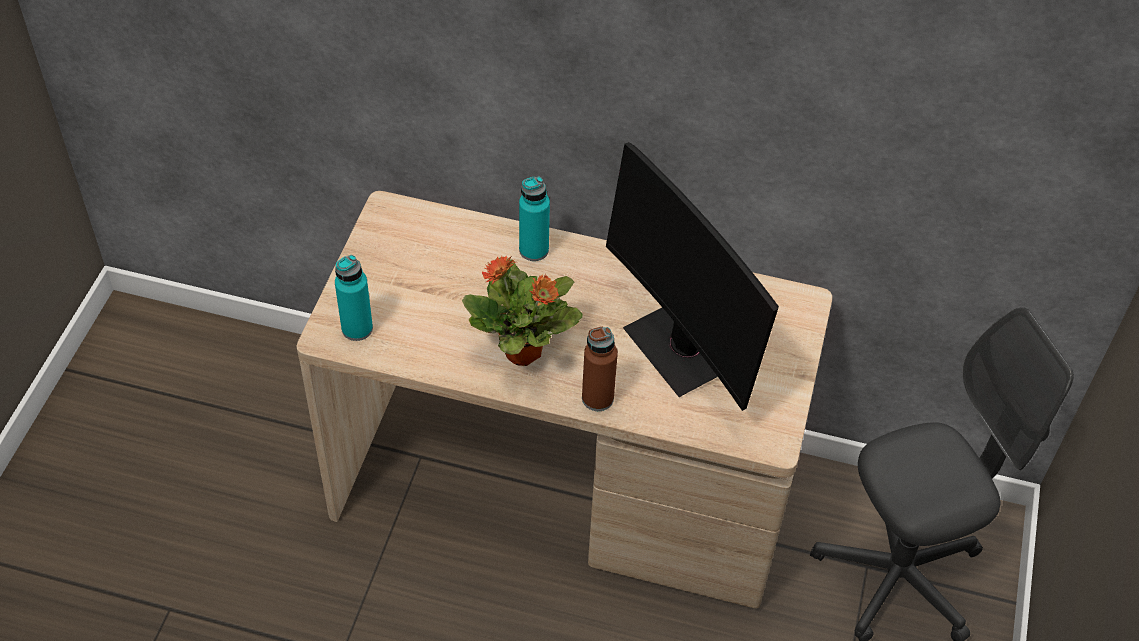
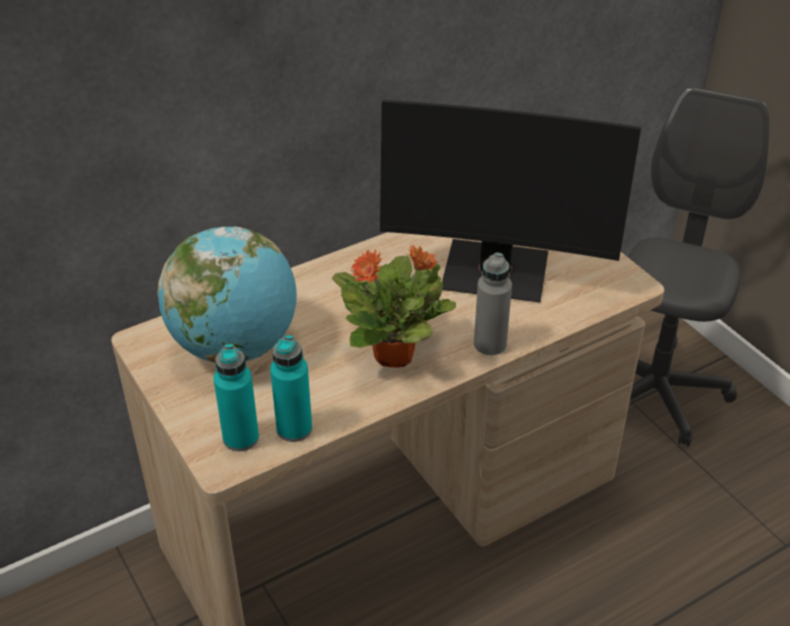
camera: 45 degrees left, 10 degrees down
(435, 260) = (235, 346): none -> globe
(533, 250) = (302, 288): turquoise bottle -> turquoise bottle (294, 429)
(597, 398) = (490, 344): brown bottle -> grey bottle

